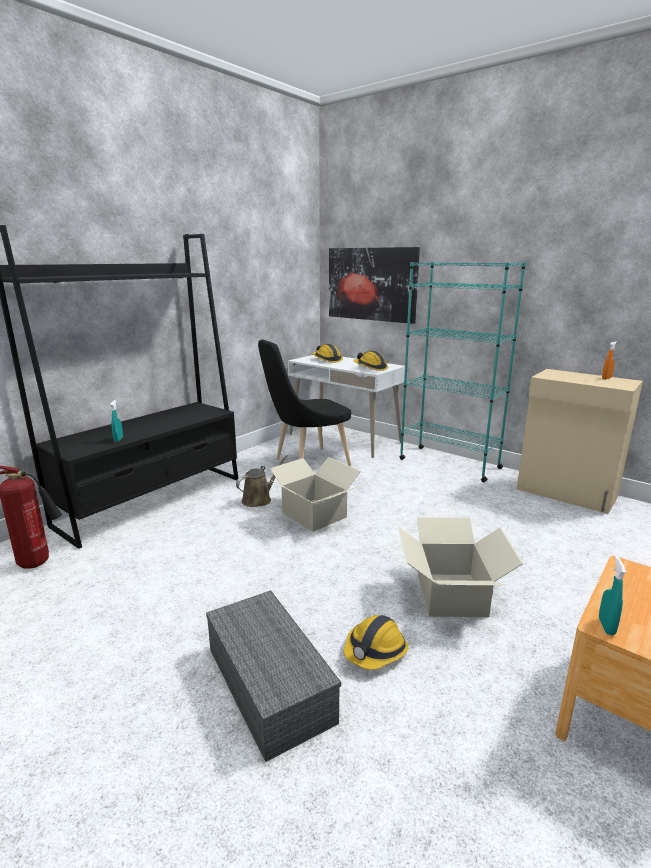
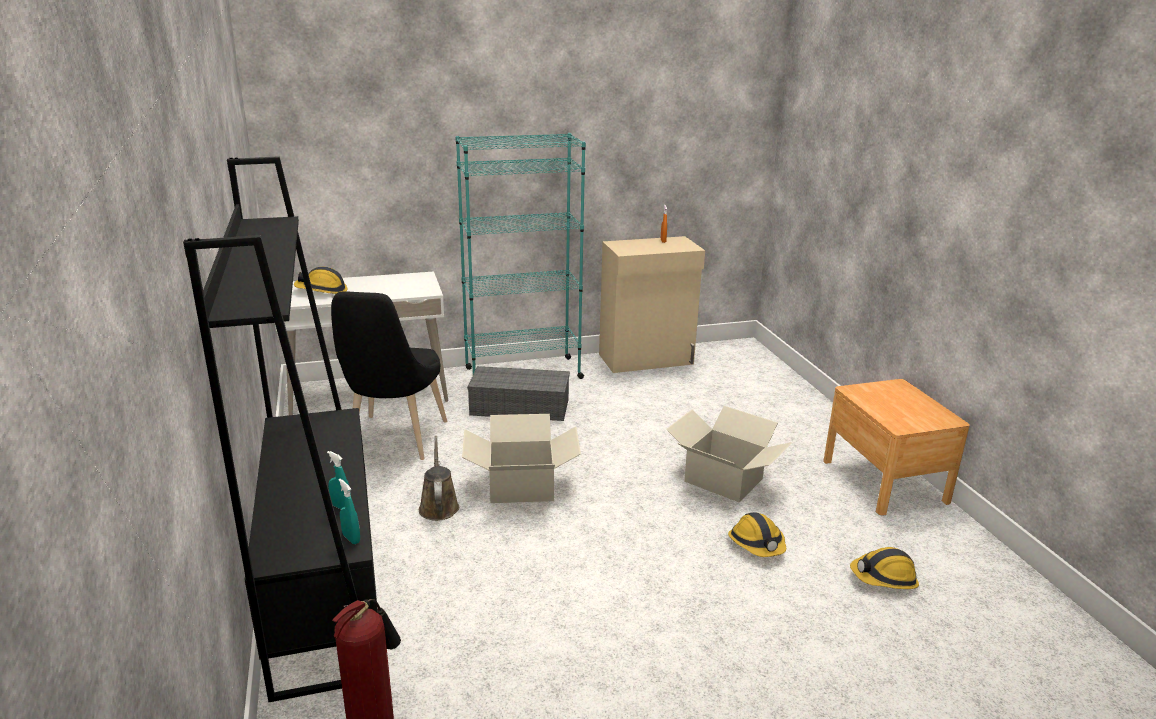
camera: 55 degrees left, 5 degrees up
(266, 683) = (750, 611): grey storage box -> grey storage box (518, 407)
(370, 368) = (408, 286): hard hat -> hard hat (884, 578)
(371, 284) = (359, 169): picture -> none
(606, 626) = (900, 426): turquoise spray bottle -> turquoise spray bottle (351, 538)

